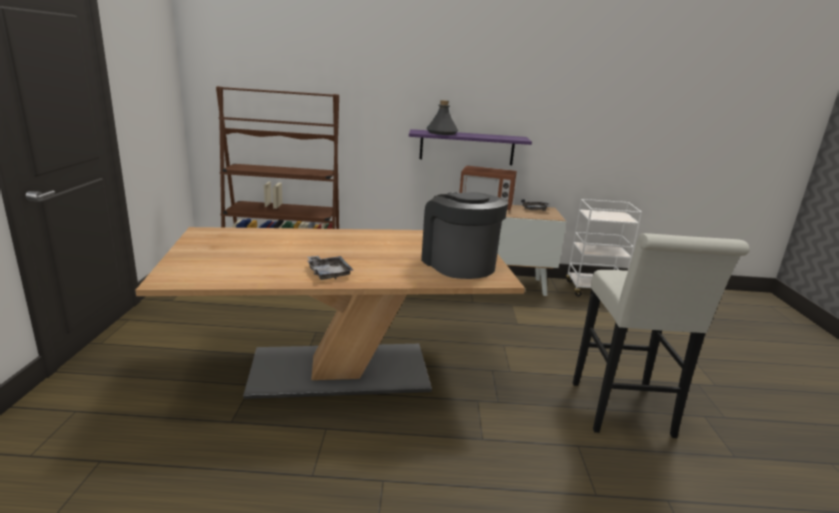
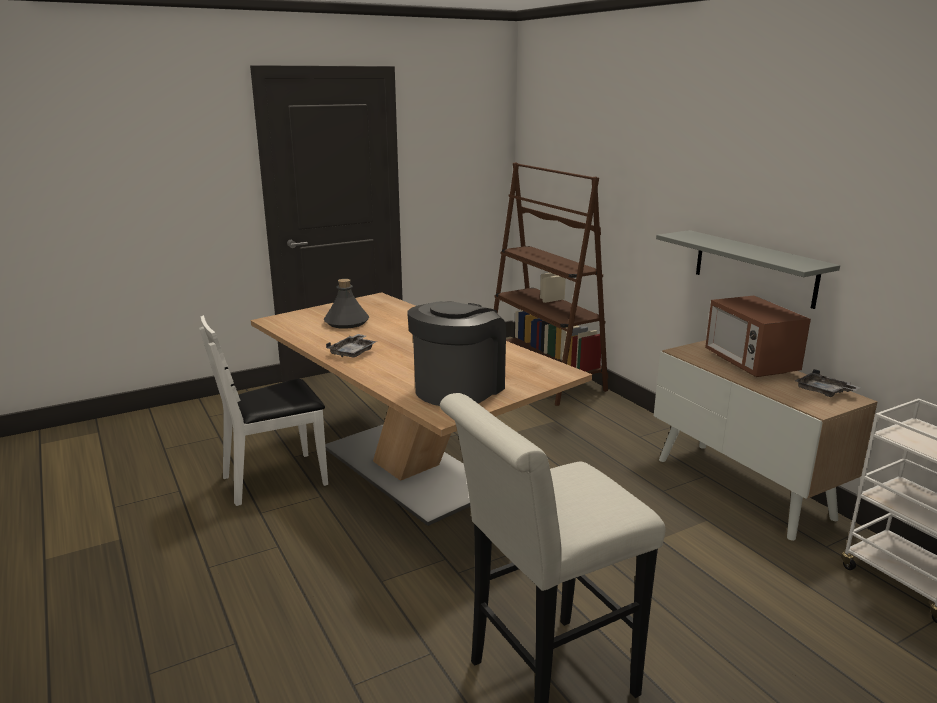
camera: 60 degrees right, 0 degrees up
(261, 446) = (276, 479): none -> white chair
(442, 133) = (707, 240): grey bottle -> grey bottle (347, 322)
(467, 147) = (754, 268): purple shelf -> grey shelf

